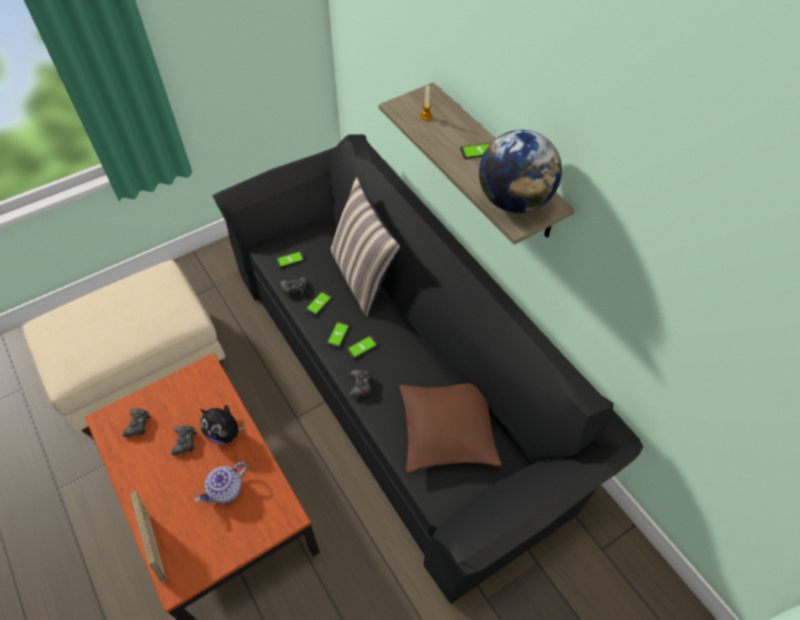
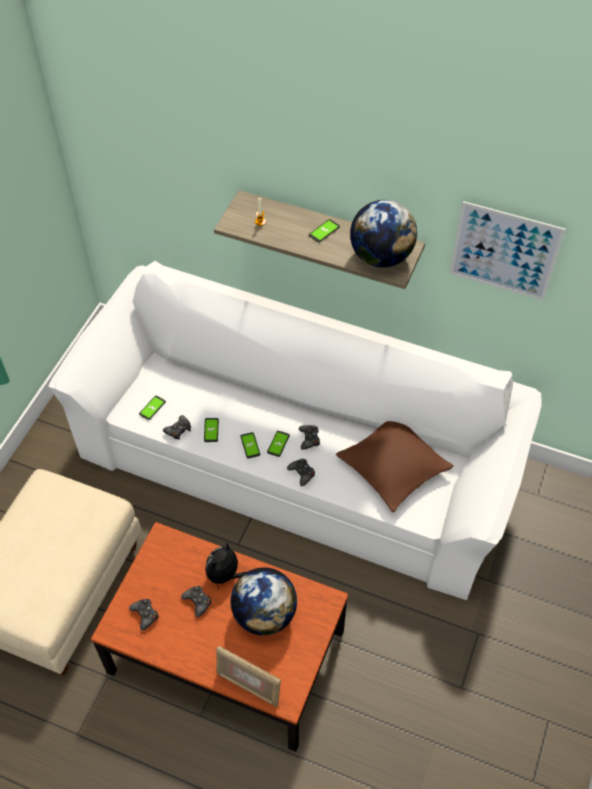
camera: 35 degrees left, 0 degrees up
(225, 433) = (224, 575): plush toy -> plush toy turned 135 degrees clockwise
(226, 490) = (264, 614): teapot -> globe
(364, 277) = (229, 388): pillow -> none
(392, 358) = (309, 439): none -> black game controller
(402, 375) = (297, 458): black sofa -> white sofa
(651, 257) = (504, 251): none -> picture

